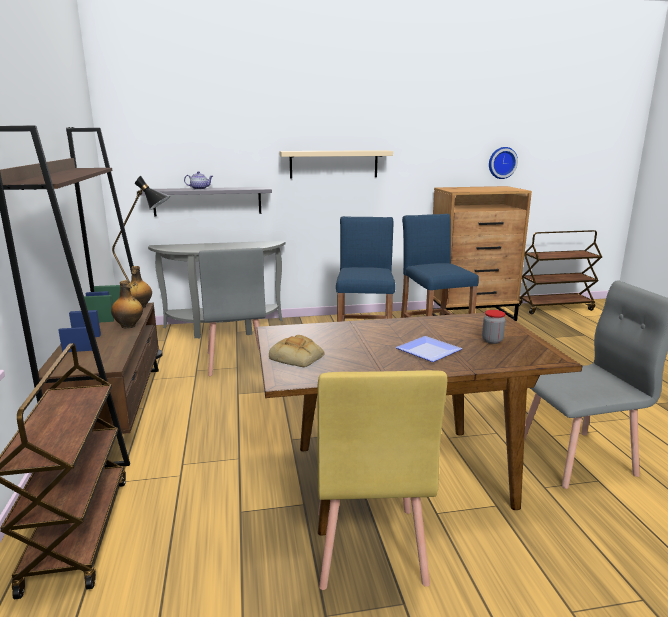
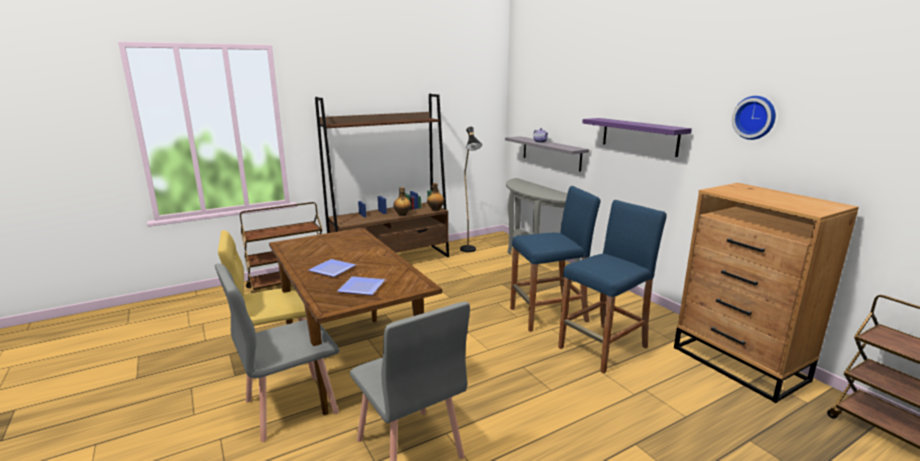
camera: 70 degrees right, 0 degrees up
(236, 361) = (482, 273): grey chair -> grey chair (290, 406)
(298, 358) = (313, 242): bread -> none
(334, 164) = (639, 136): beige shelf -> purple shelf
(492, 340) = (361, 287): jar -> plate
(501, 162) = (860, 168): wall clock -> wall clock (755, 117)

